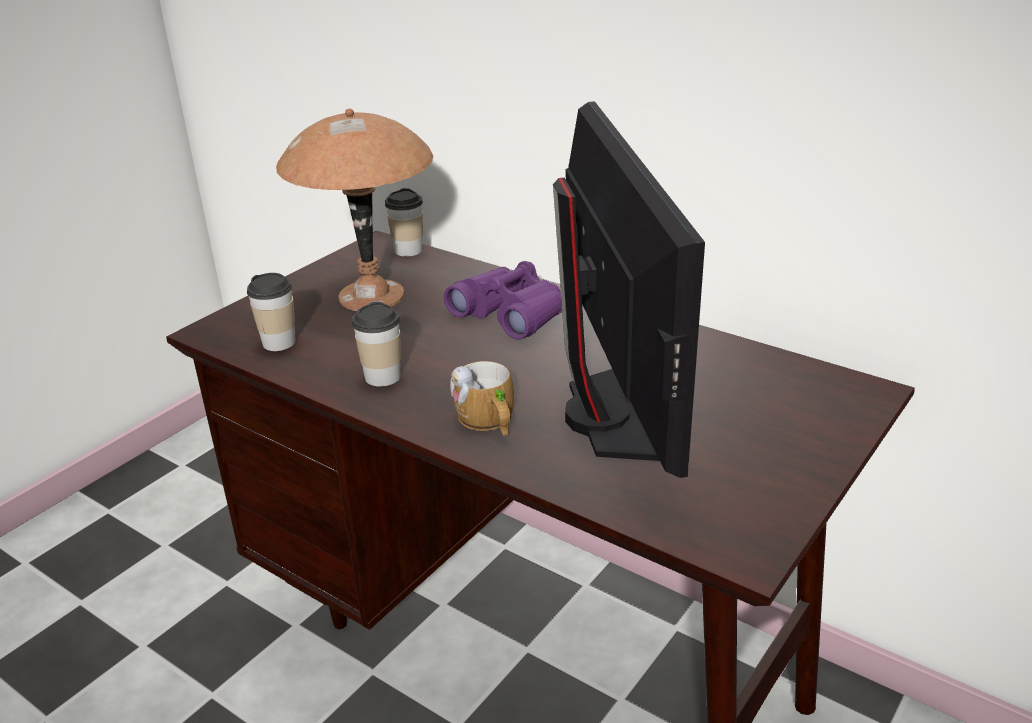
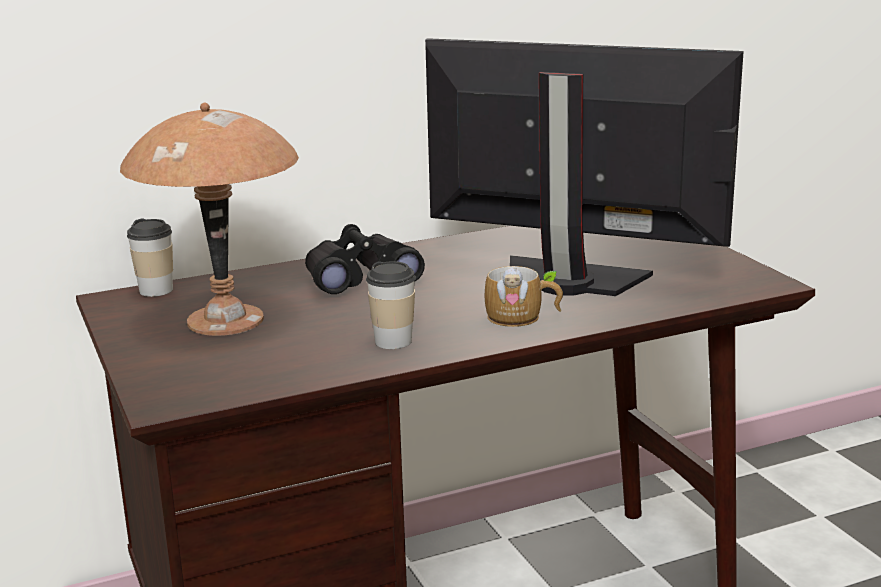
camera: 60 degrees left, 10 degrees down
(279, 342) = (251, 373): cup -> none
(510, 314) = (360, 278): purple binoculars -> black binoculars

